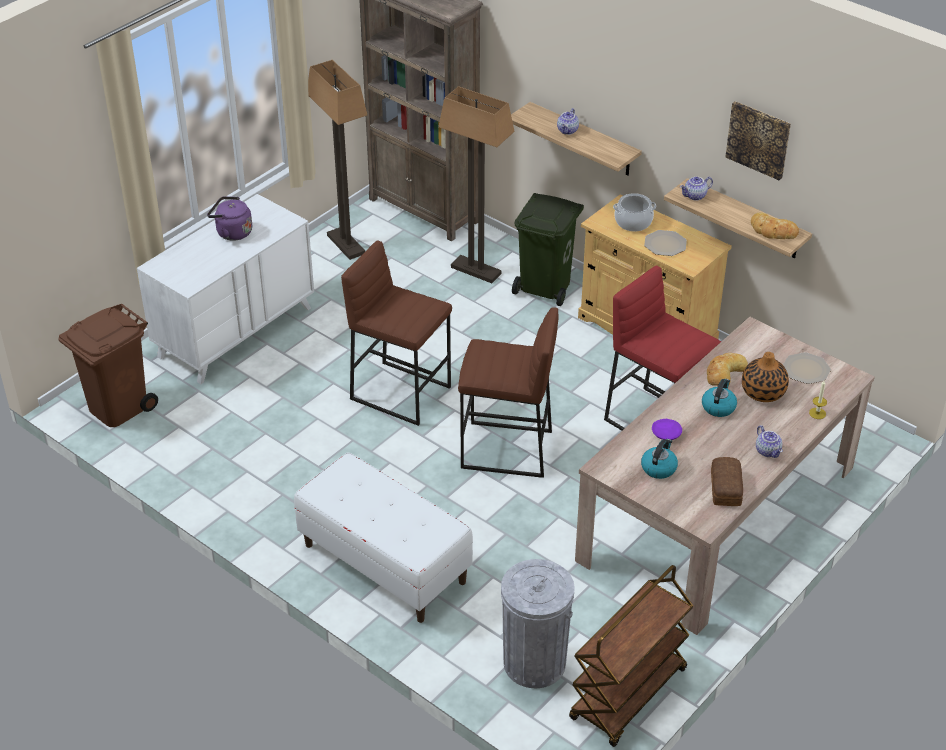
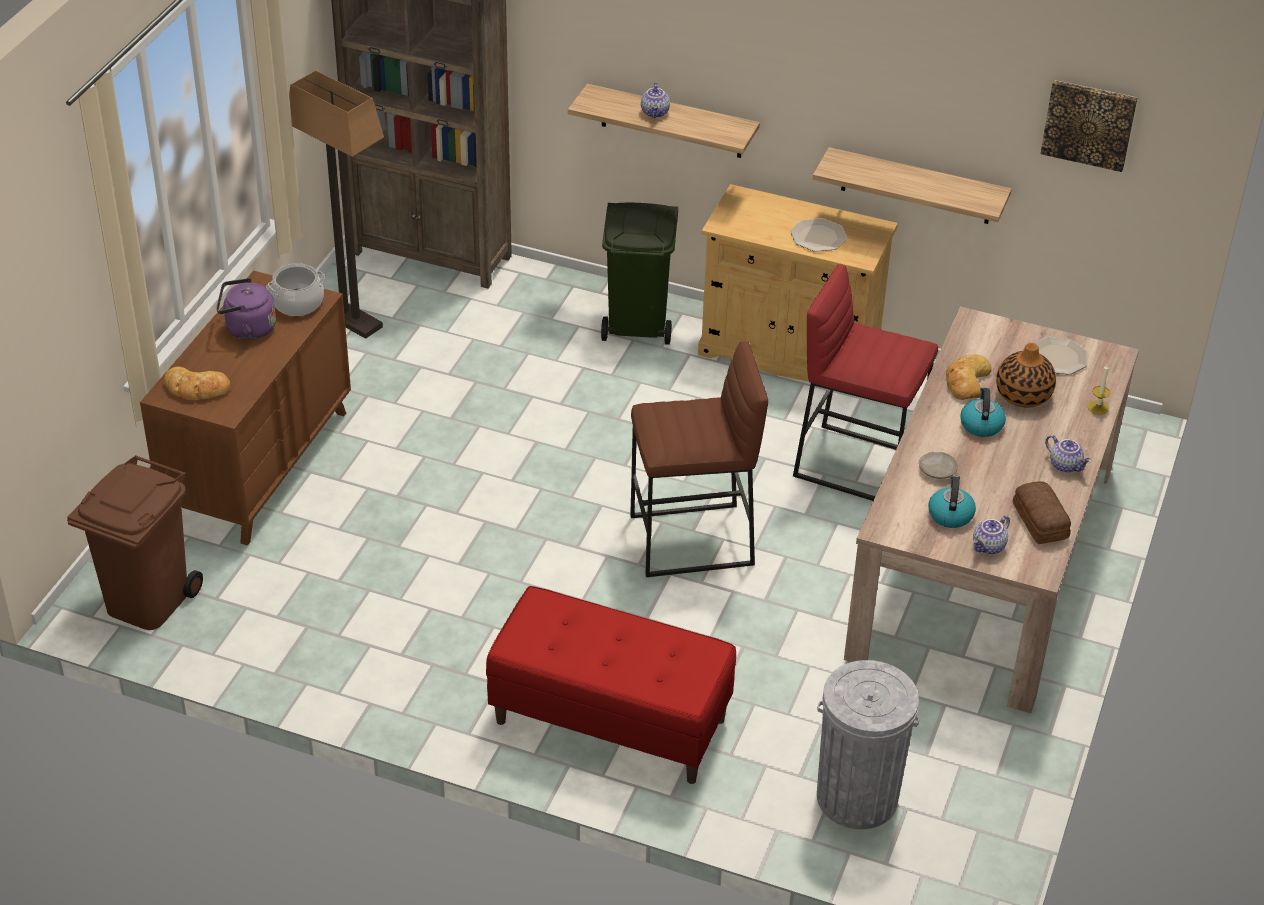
camera: 20 degrees left, 0 degrees up
(236, 332) = (259, 465): white dresser -> brown dresser
(384, 564) = (609, 721): white bench -> red bench
(401, 392) = (521, 497): brown stool -> none
(475, 270) = (538, 320): floor lamp -> none
(628, 695) = (987, 806): brown cart -> none
(633, 222) = (765, 216): cooking pot -> cooking pot (298, 303)
(666, 433) = (937, 470): purple plate -> beige plate
(695, 196) = (850, 168): teapot -> teapot (989, 547)
(759, 139) = (932, 81): picture -> picture (1089, 124)
(773, 231) = (965, 194): bread -> bread (196, 388)

